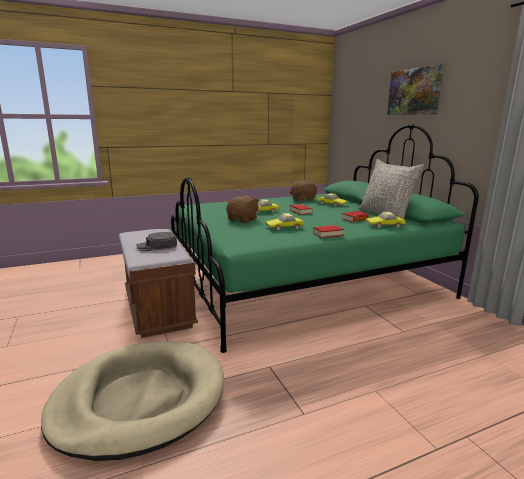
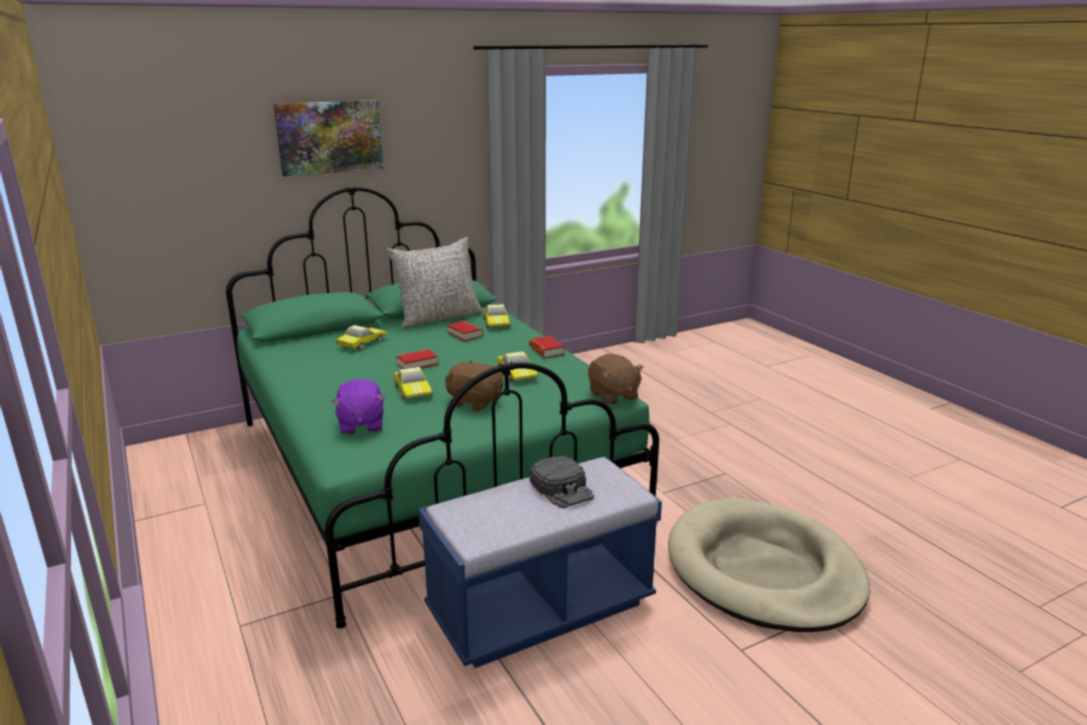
camera: 95 degrees left, 5 degrees up
(158, 309) = (540, 609): brown bench -> blue bench
(225, 206) = (360, 425): none -> purple plush toy
(302, 199) = (311, 362): brown plush toy -> brown plush toy (613, 396)

